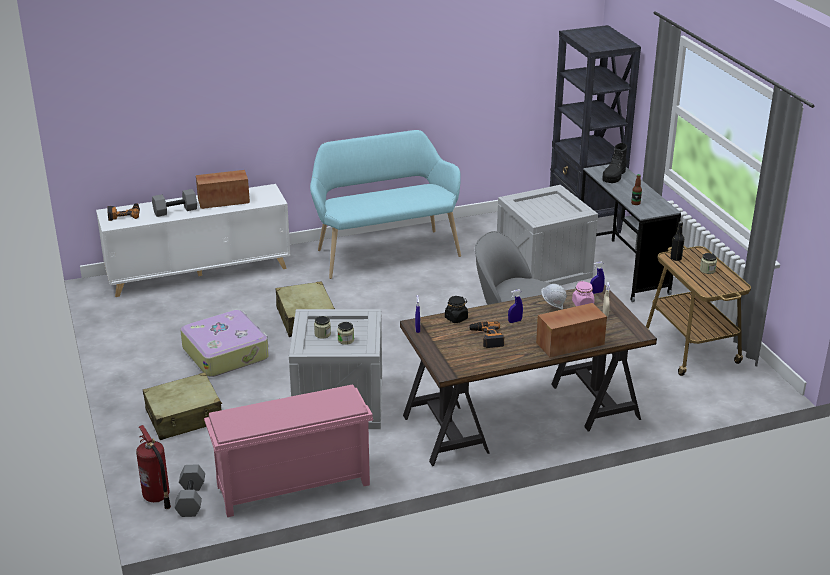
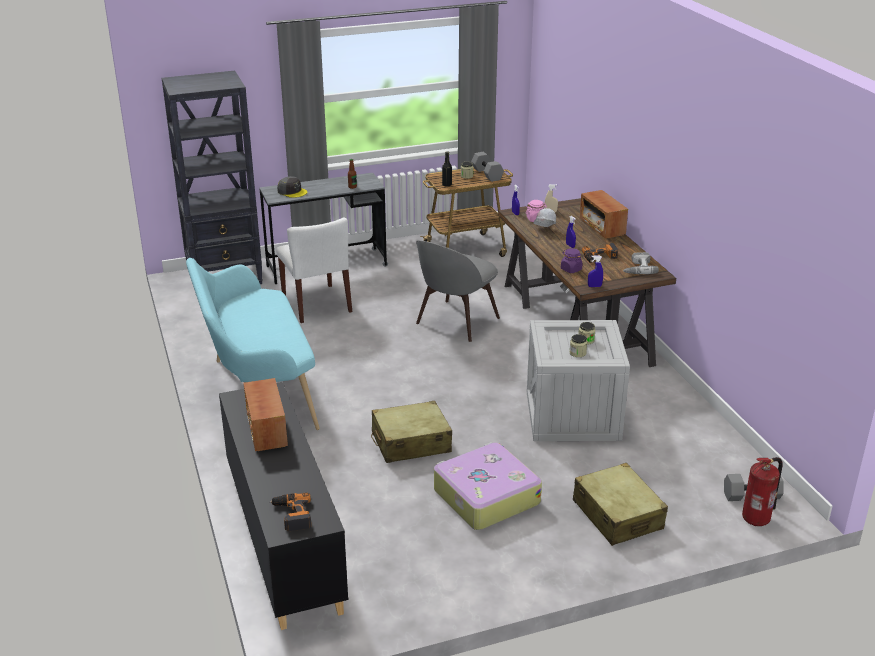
camera: 90 degrees left, 0 degrees up
(175, 210) = (287, 468): grey dumbbell -> grey dumbbell (486, 174)
(199, 272) = (283, 538): white cabinet -> black cabinet
(292, 486) = (710, 437): pink shoe rack -> none
(456, 318) = (571, 269): black jar -> purple jar
(461, 358) = (637, 268): none -> power drill
(541, 268) = (317, 303): crate -> white chair
(614, 176) = (292, 191): black boot -> grey cap

